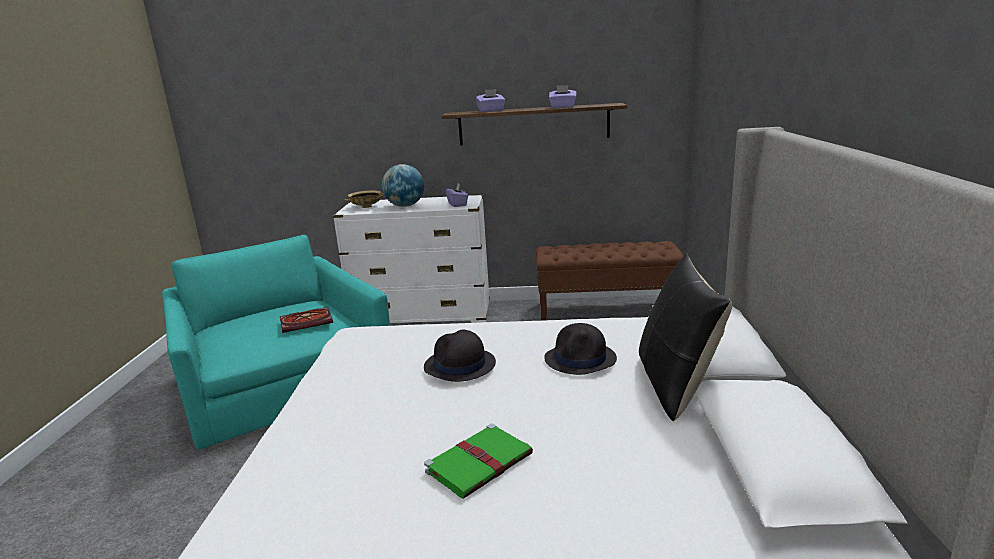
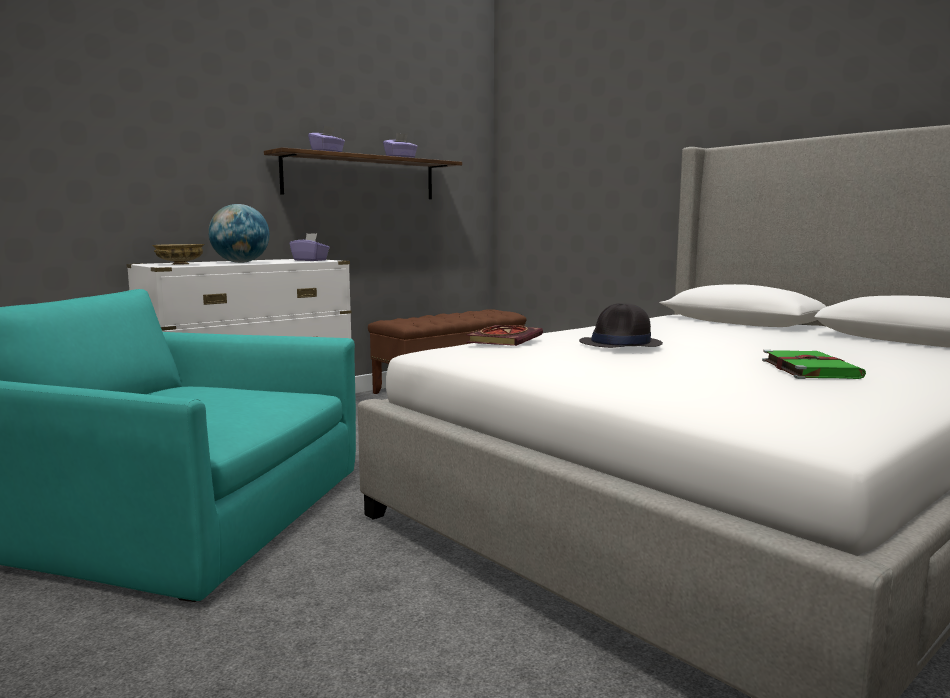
camera: 45 degrees left, 10 degrees down
(307, 321) = (245, 392): book -> book (504, 339)
(581, 359) = (686, 332): black hat -> none
(675, 385) = (775, 332): black pillow -> none

